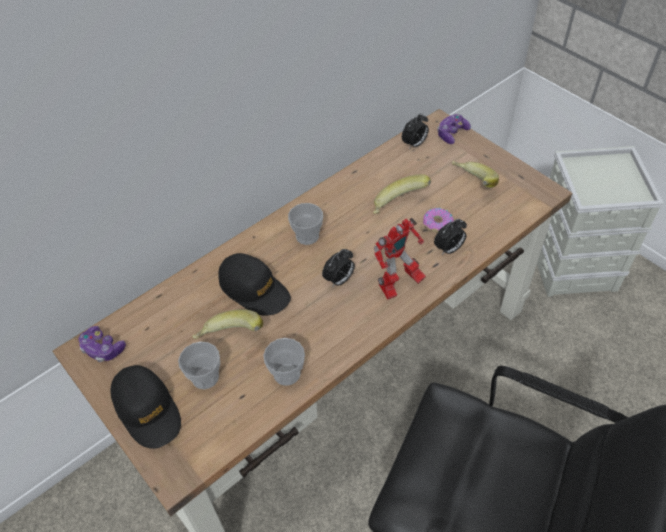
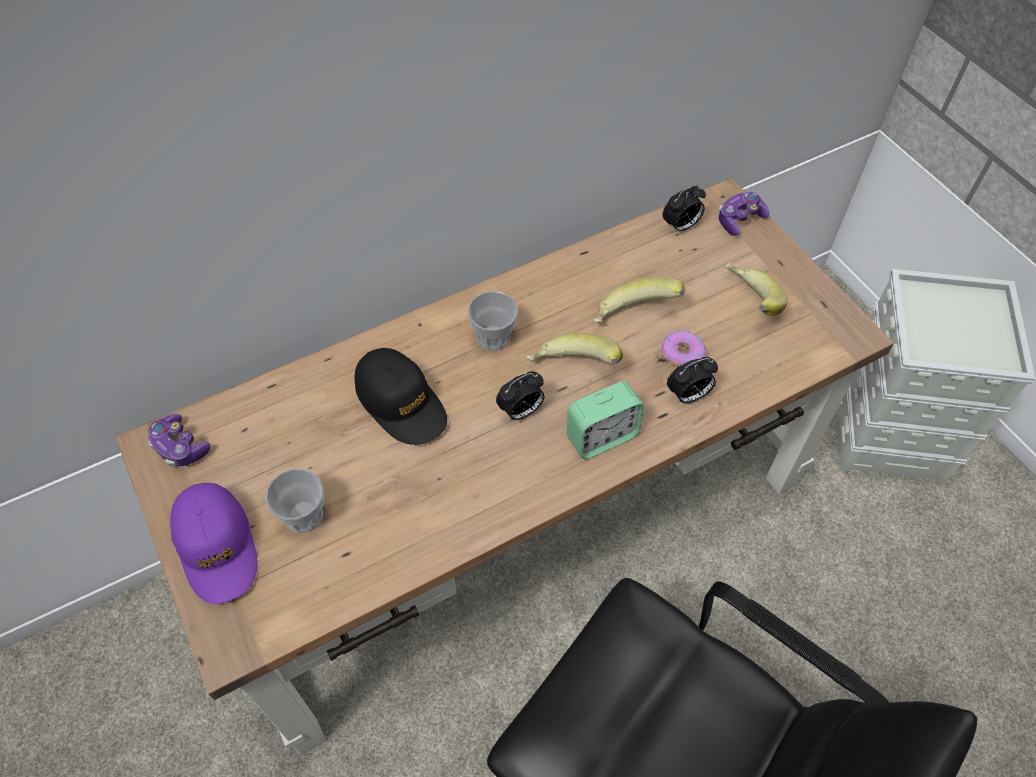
camera: 10 degrees right, 5 degrees up
(147, 410) = (217, 546): black cap -> purple cap
(230, 339) = (350, 467): banana -> banana (572, 369)
(287, 373) = (414, 534): cup -> none
(398, 286) = (601, 436): toy robot -> alarm clock

